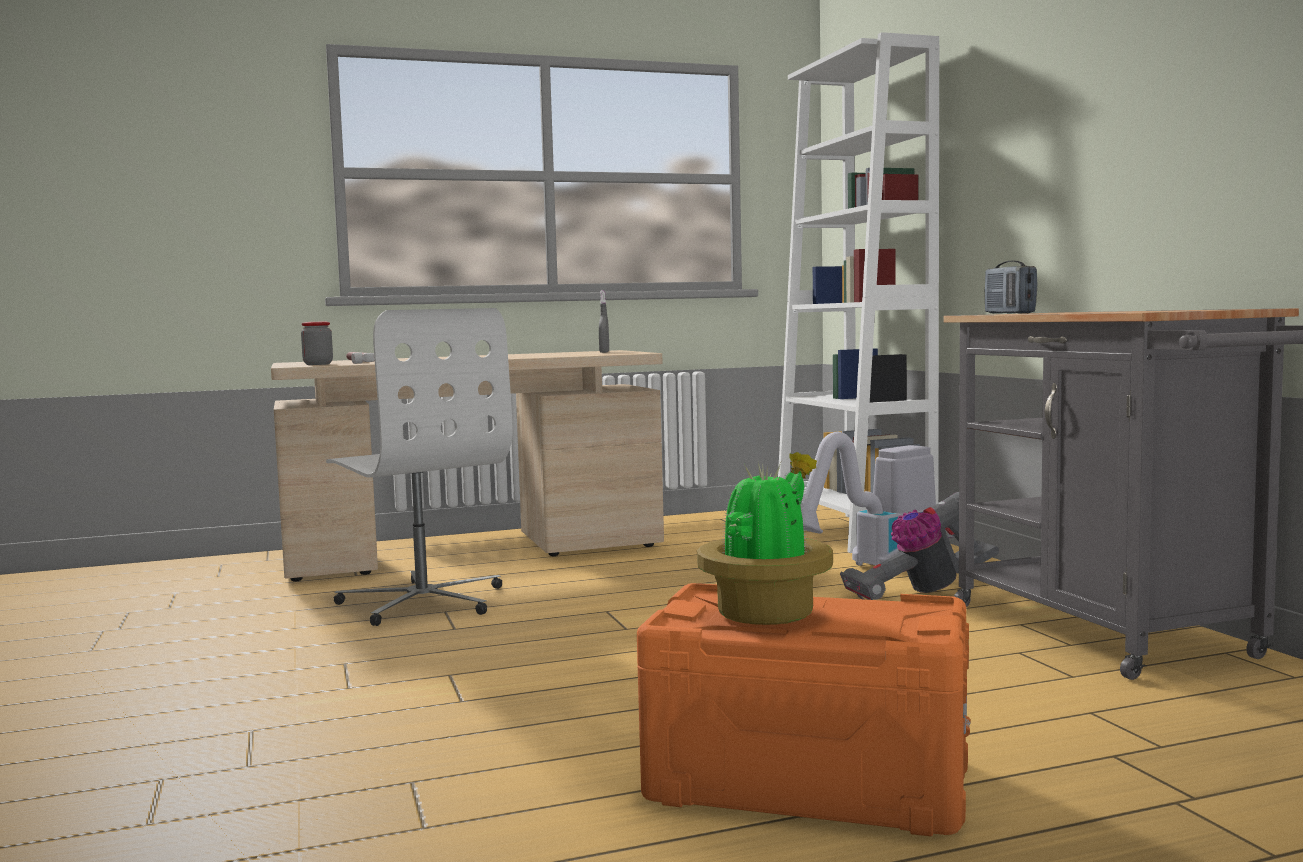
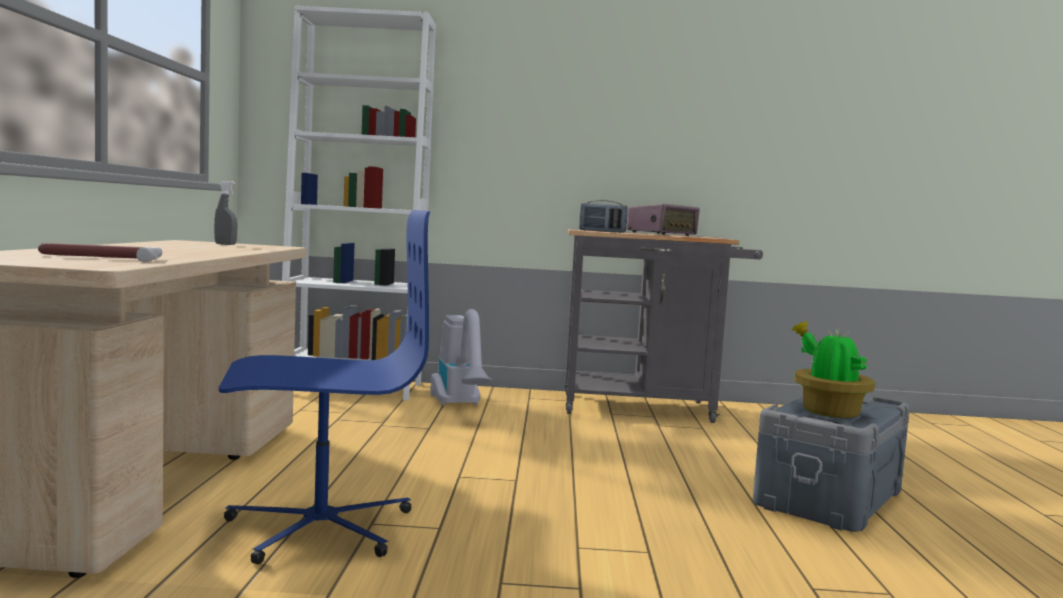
camera: 70 degrees left, 0 degrees up
(318, 364) = (100, 263): jar -> none
(423, 601) = (319, 526): white office chair -> blue office chair
(807, 782) = (831, 498): orange storage box -> grey storage box
(919, 592) = (526, 411): vacuum cleaner -> none
(1136, 310) = (662, 234): none -> radio

